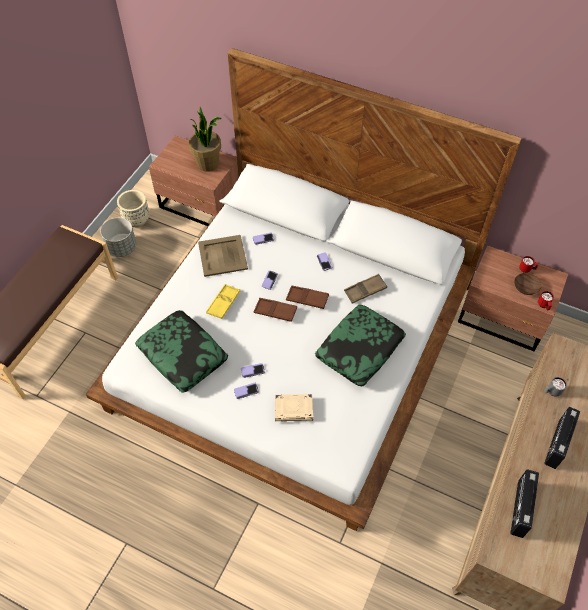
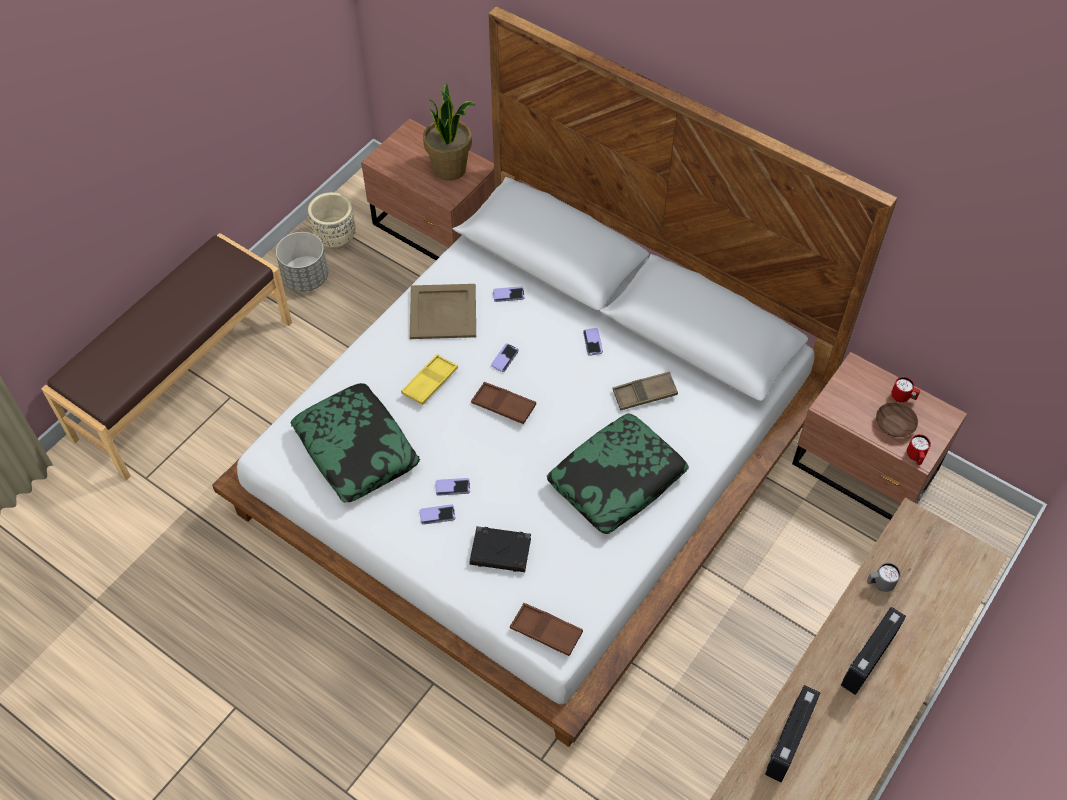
camera: 10 degrees right, 0 degrees up
(294, 409) = (501, 552): beige book -> black book
(307, 299) = (554, 394): brown tray -> brown tray (546, 631)

